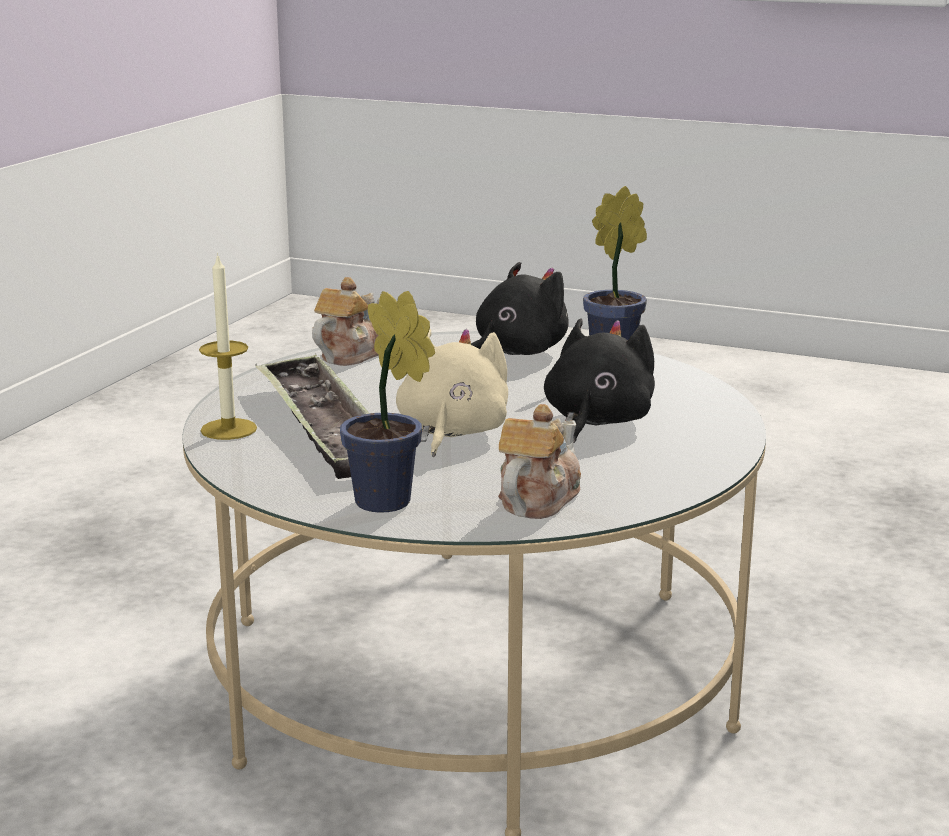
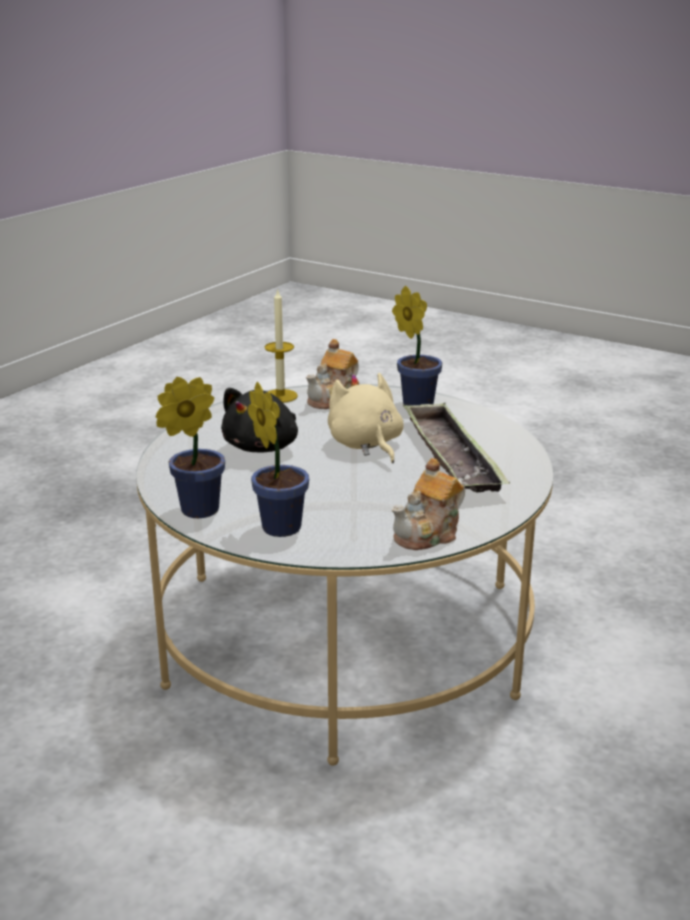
camera: 170 degrees left, 5 degrees up
(228, 429) = (518, 459): candle -> candle (280, 396)
(451, 433) = (366, 445): beige plush toy -> beige plush toy turned 135 degrees clockwise
(515, 352) = (279, 525): black plush toy -> potted plant

